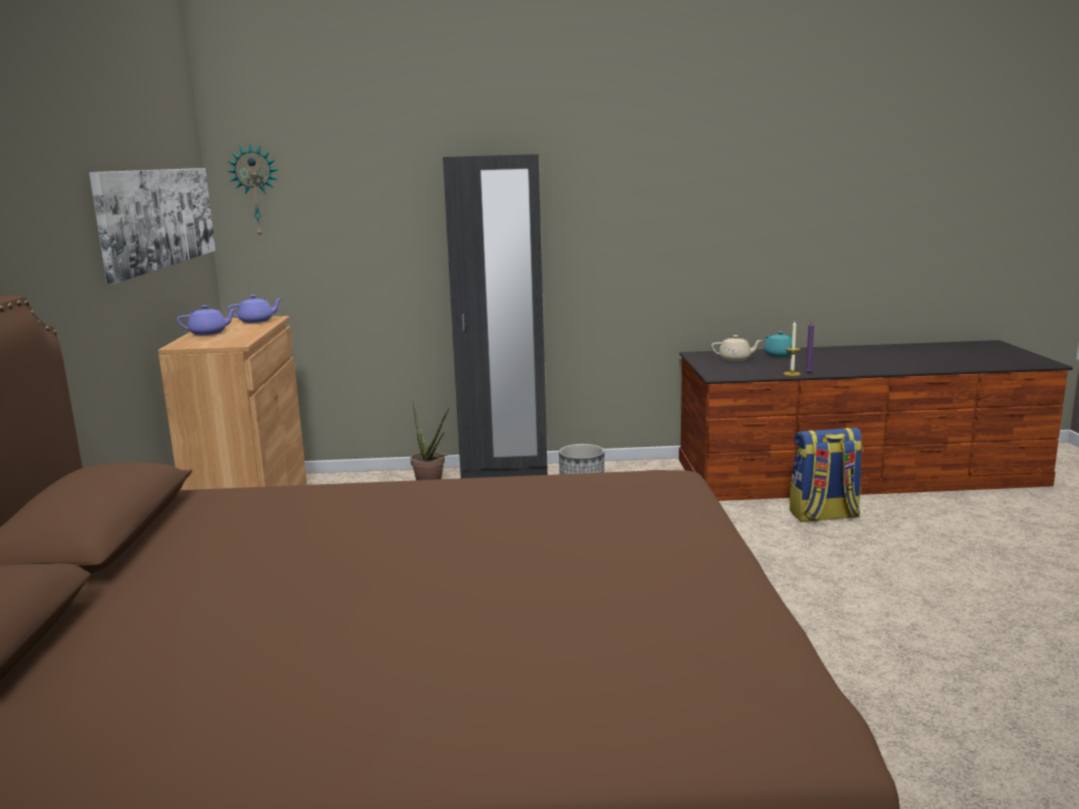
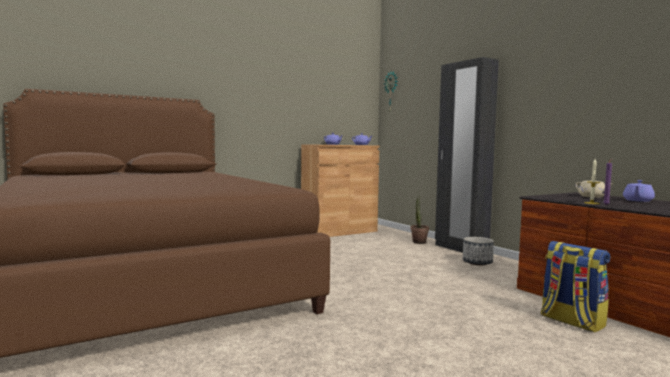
camera: 60 degrees right, 10 degrees down
(158, 218) = (325, 96): picture -> none
(780, 355) = (637, 200): turquoise teapot -> purple teapot

